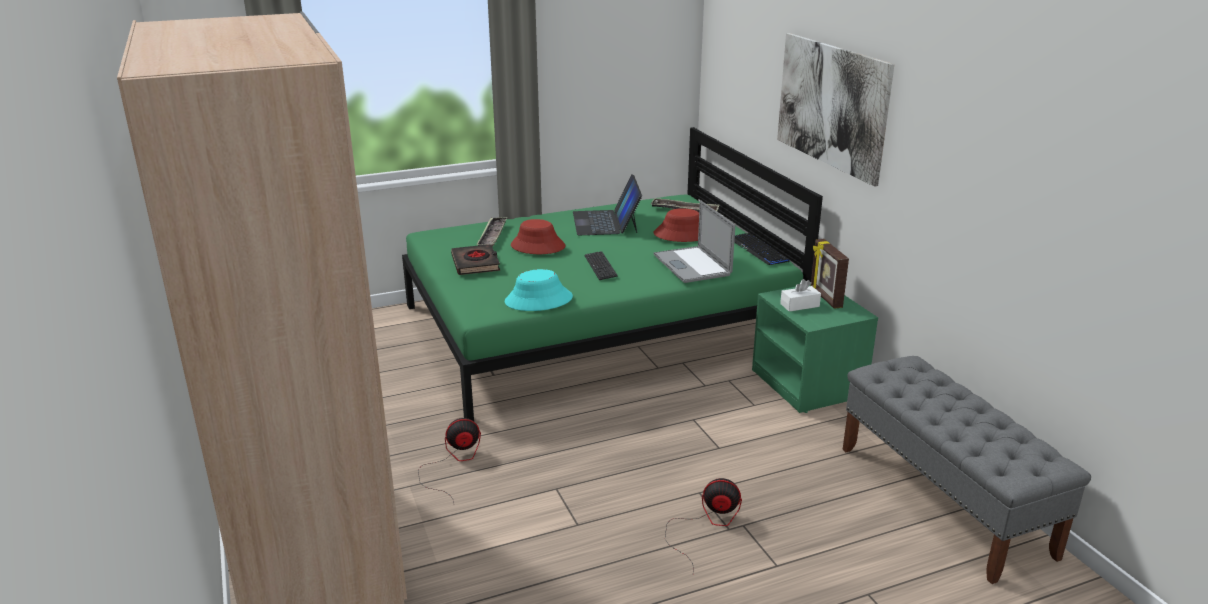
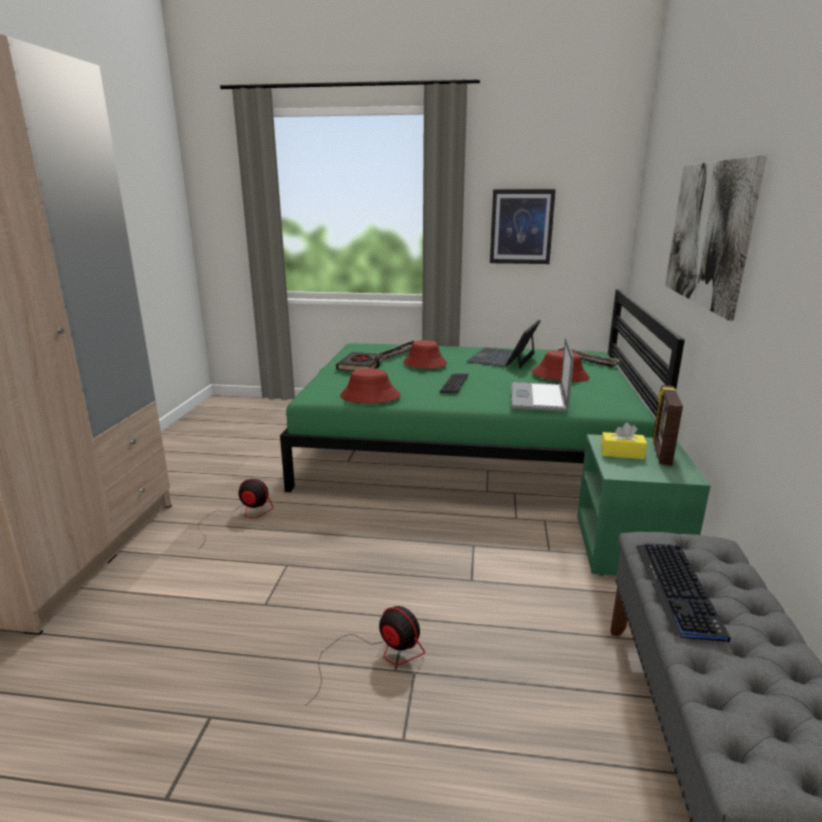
camera: 30 degrees right, 5 degrees down
(538, 300) = (370, 396): turquoise hat -> red hat
(593, 72) = (521, 227): none -> picture
(758, 250) = (623, 398): keyboard -> keyboard (678, 590)
(799, 305) = (622, 453): white tissue box -> yellow tissue box

